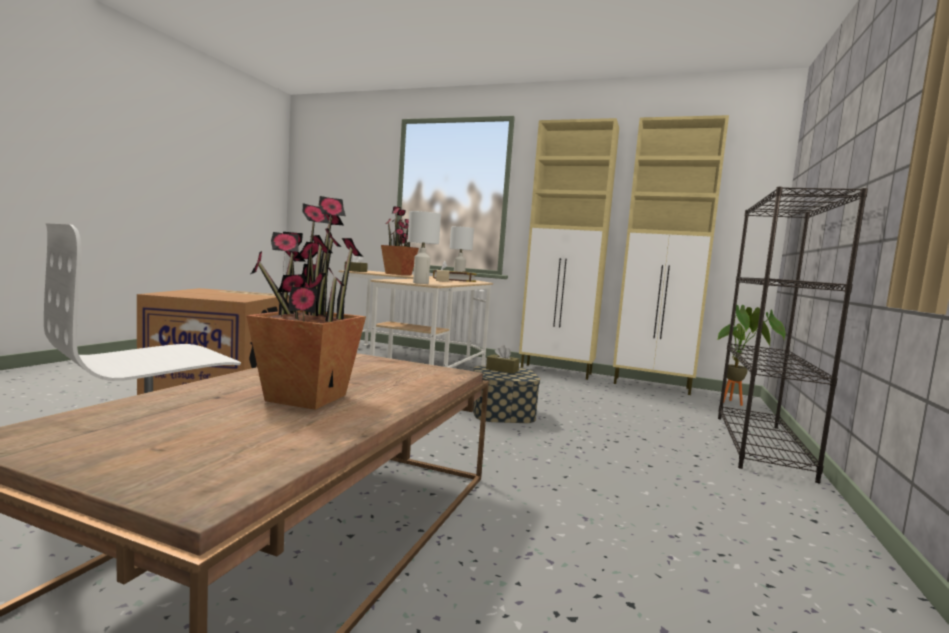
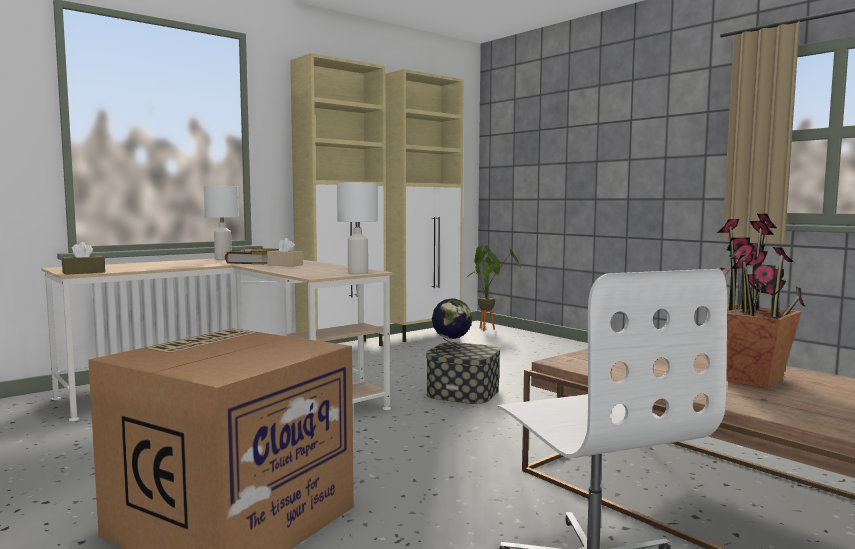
camera: 60 degrees left, 0 degrees up
(398, 274) = (151, 266): potted plant -> none
(502, 370) = (451, 349): brown tissue box -> globe
(761, 446) = (580, 348): black bookcase -> none

